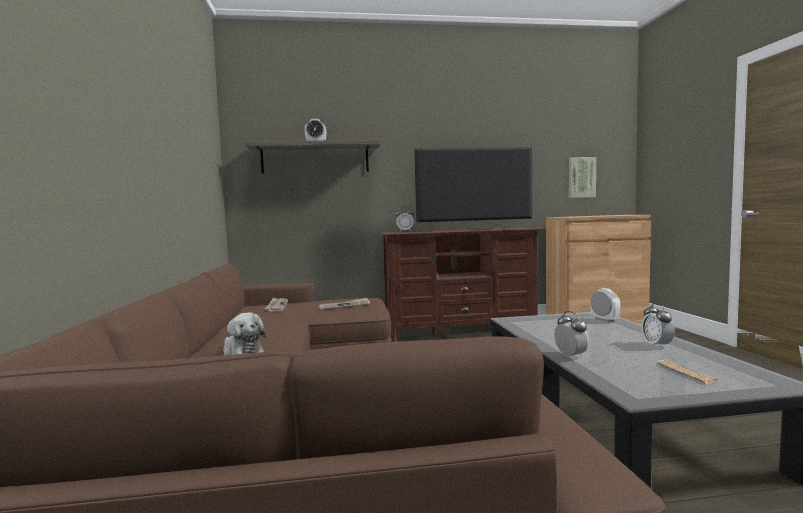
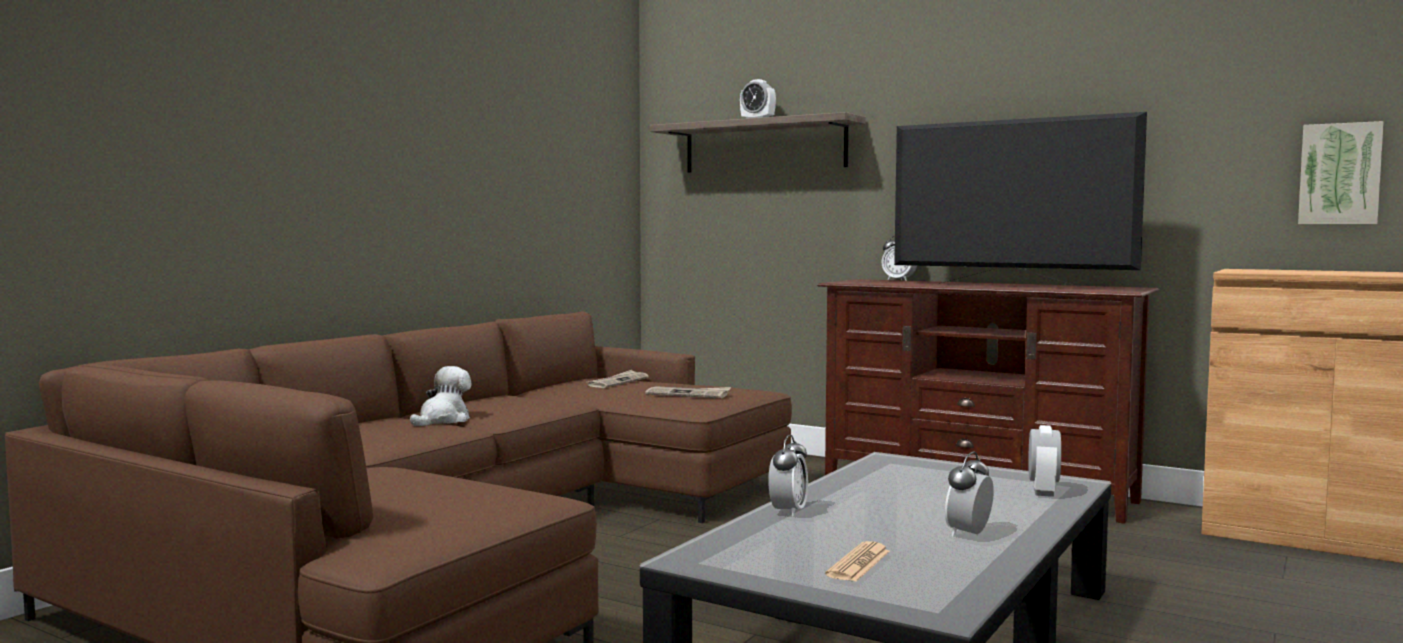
camera: 40 degrees right, 0 degrees up
(242, 353) = (443, 420): plush toy -> plush toy turned 150 degrees counterclockwise

